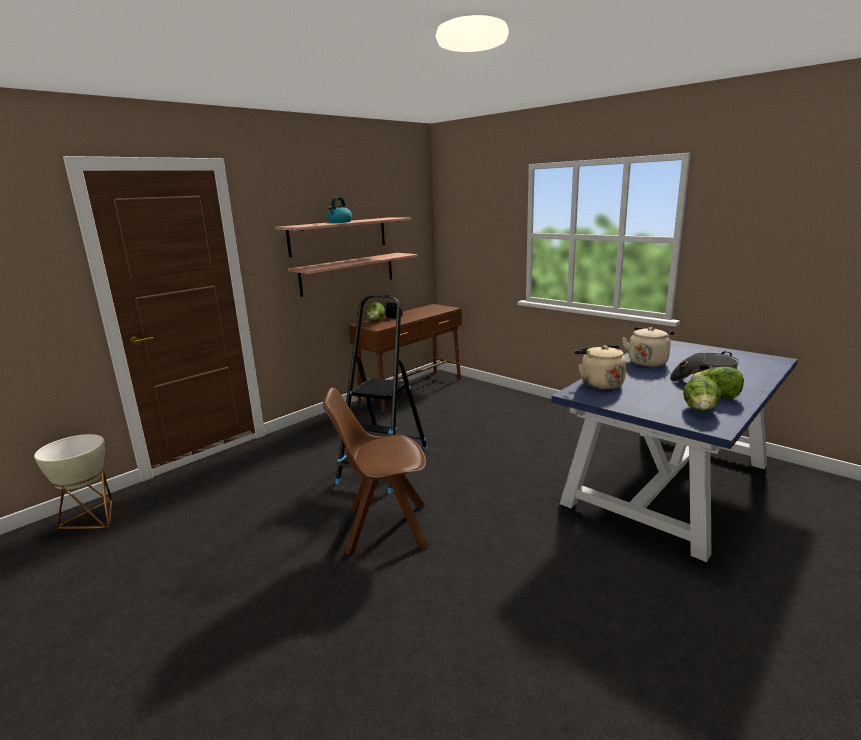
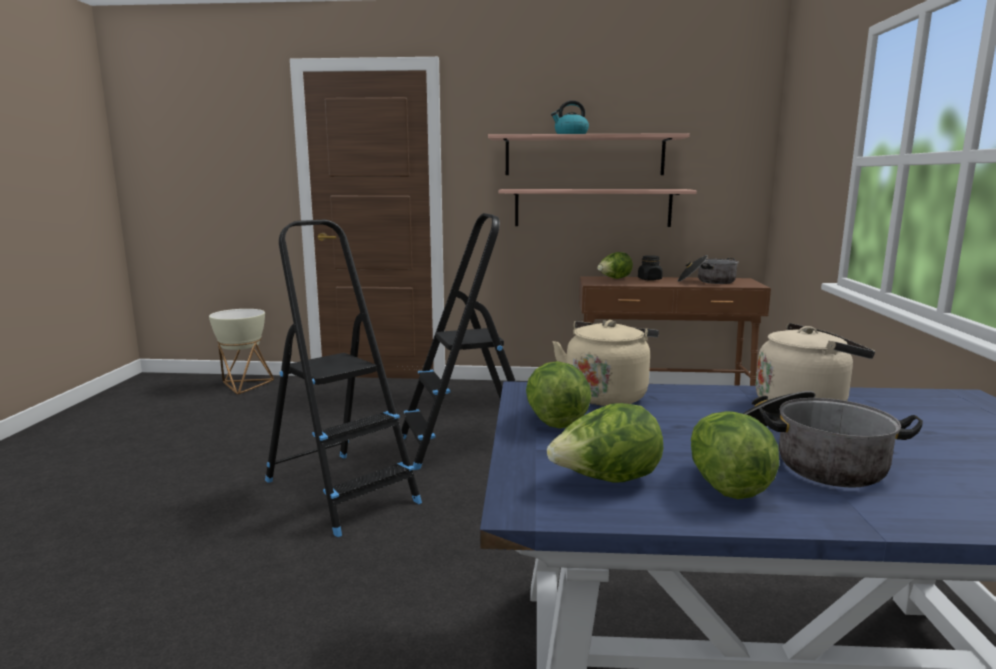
camera: 50 degrees right, 5 degrees down
(384, 528) = (341, 491): brown chair -> black step ladder
(424, 311) = (707, 281): none -> cooking pot
(623, 400) = (555, 420): none -> lettuce

